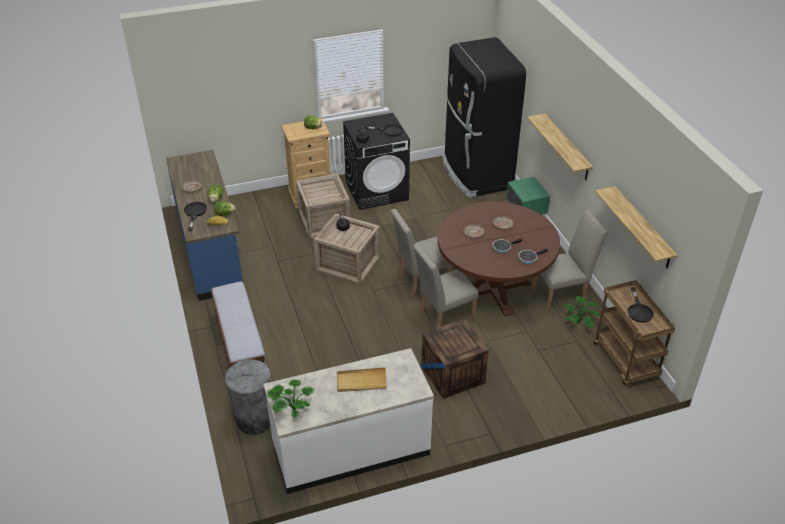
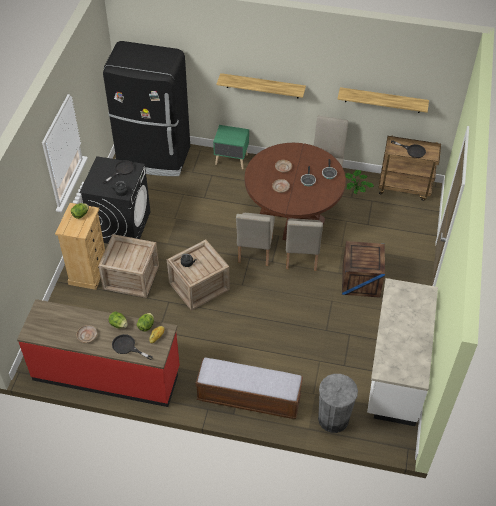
camera: 60 degrees left, 10 degrees up
(210, 251) = (107, 373): blue counter -> red counter
(290, 409) = (407, 371): potted plant -> none
(361, 382) = (403, 319): beige tray -> none

